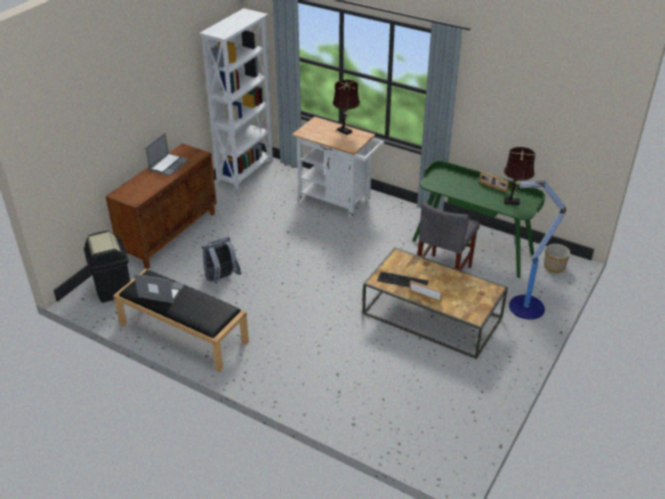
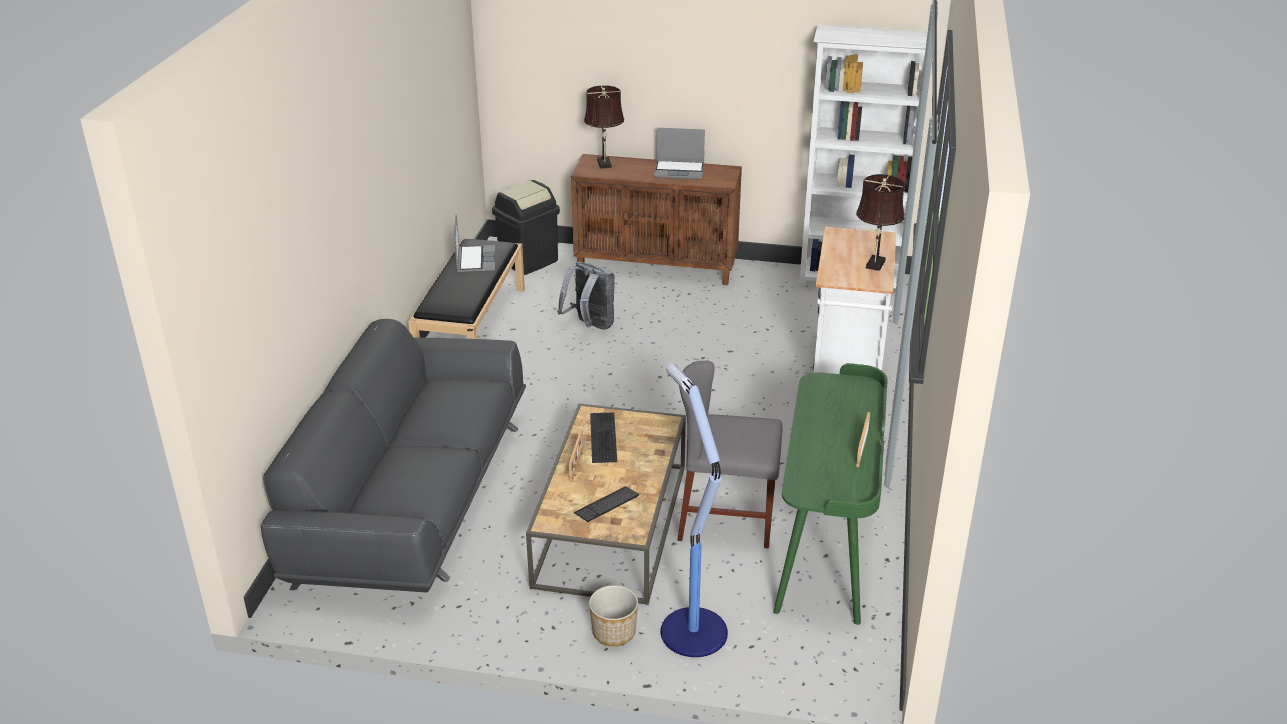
camera: 70 degrees right, 5 degrees down
(371, 396) = (411, 499): none -> grey sofa
(467, 293) = (606, 505): none -> keyboard
(513, 202) = (829, 478): brown table lamp -> brown table lamp (604, 164)
(554, 267) = (840, 657): planter -> planter (614, 632)

